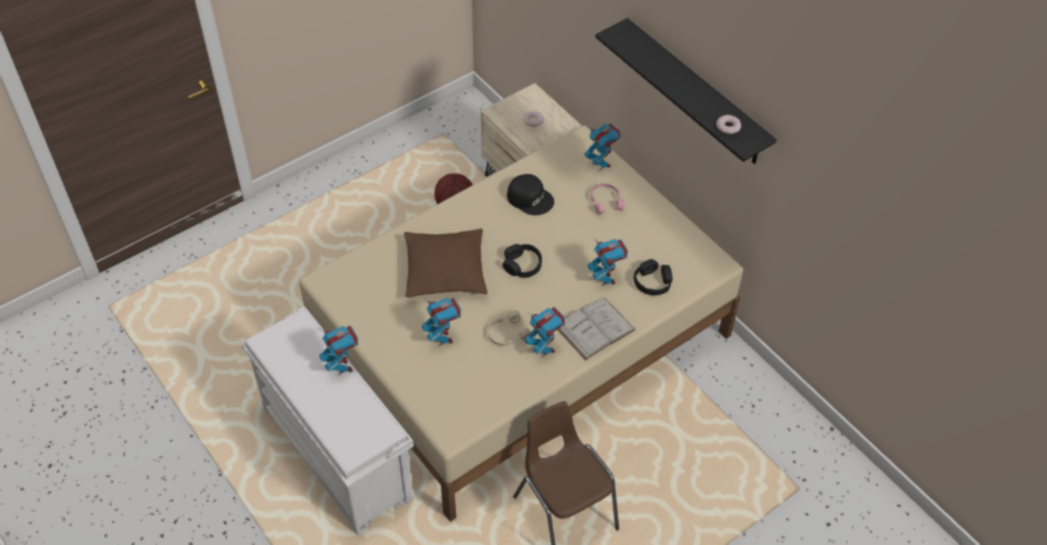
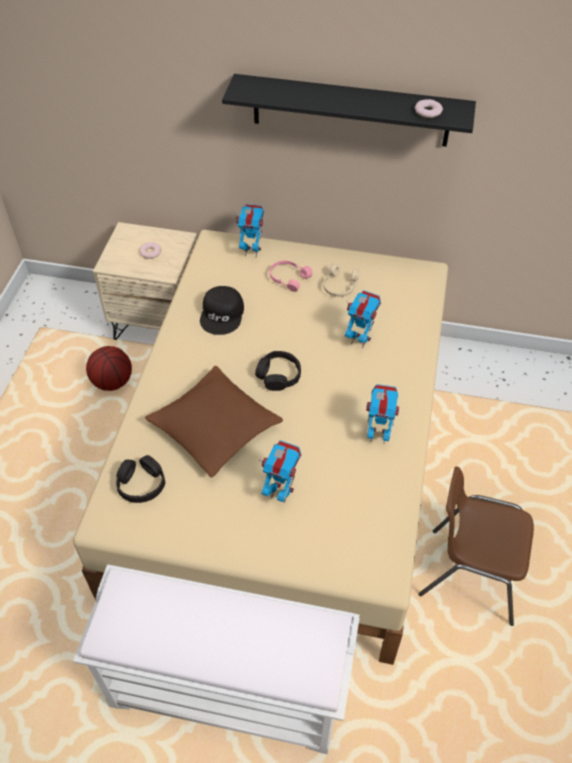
camera: 40 degrees left, 0 degrees up
(342, 367) = (218, 596): toy robot -> none
(507, 333) = (332, 445): beige headphones -> beige headphones (339, 286)
(530, 198) = (223, 314): black cap -> black cap turned 105 degrees clockwise
(595, 328) = (397, 387): white book -> none
(652, 282) = (398, 318): black headphones -> black headphones (141, 484)

